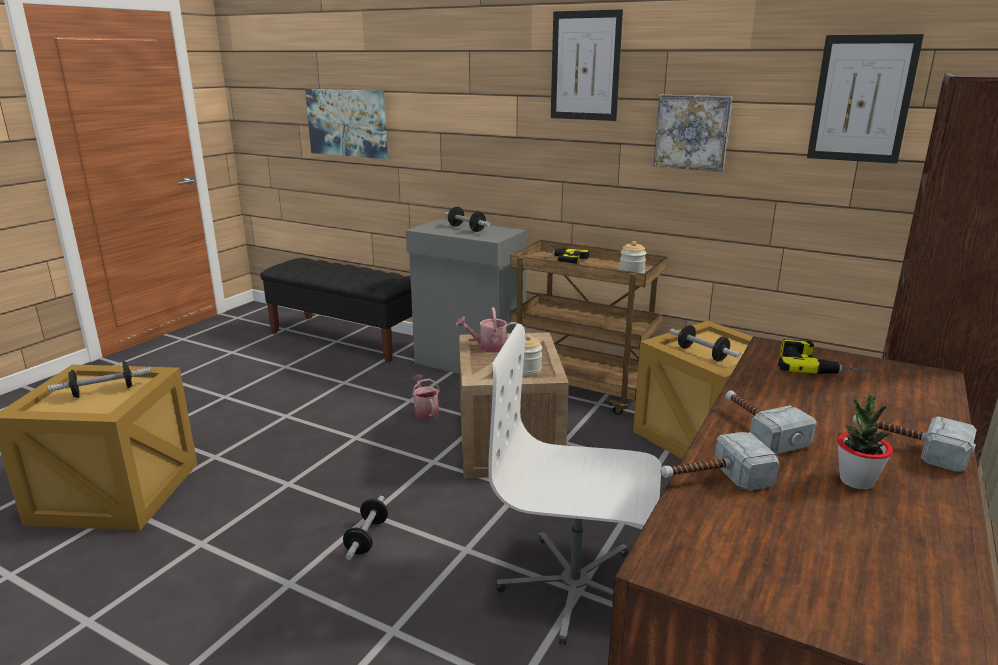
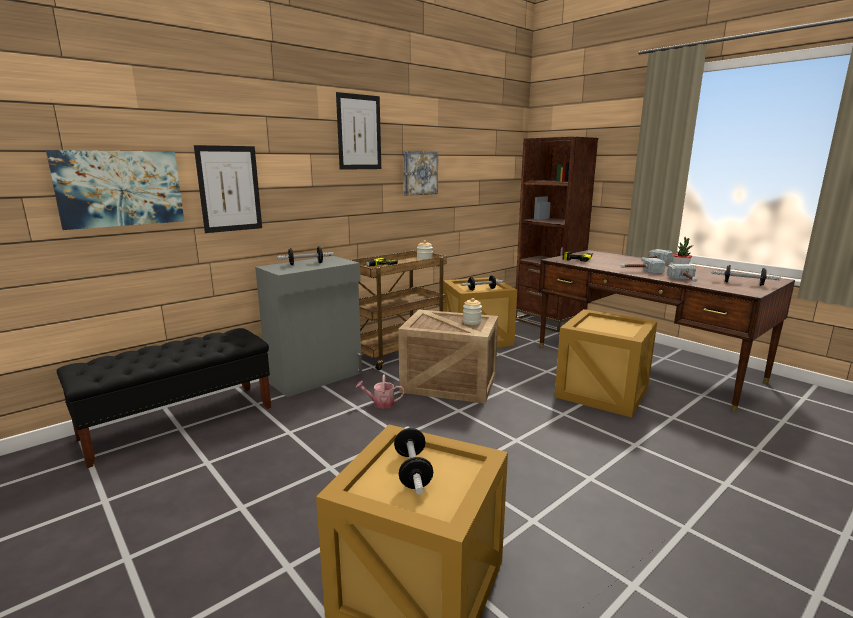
camera: 70 degrees left, 5 degrees down
(367, 537) = (543, 444): dumbbell -> dumbbell (743, 284)
(488, 347) = (426, 325): watering can -> none
(575, 588) = (600, 392): white office chair -> crate
(862, 99) = (479, 152): picture -> picture (229, 189)

